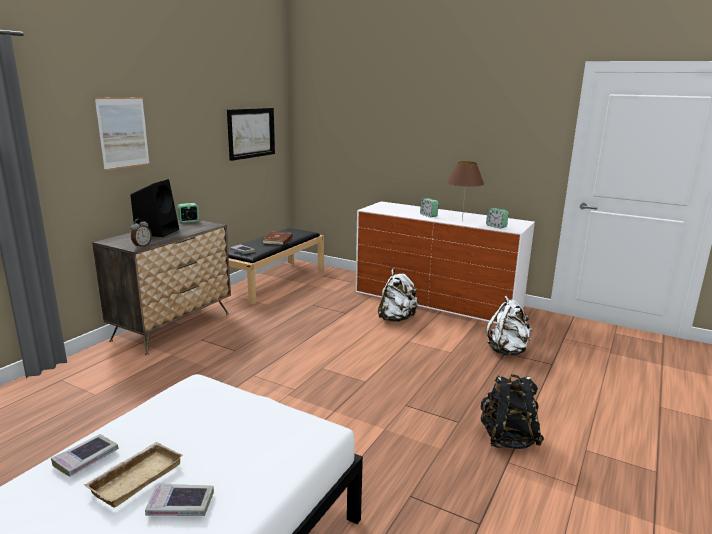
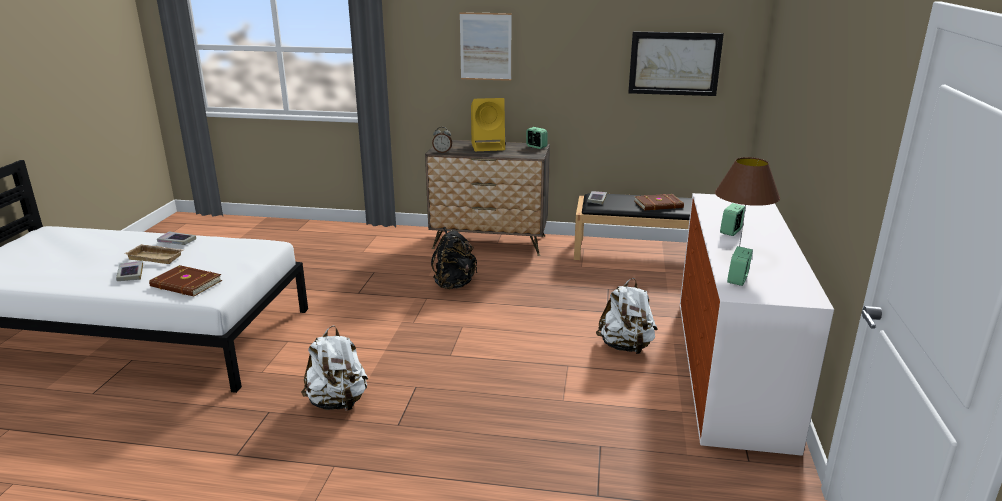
camera: 70 degrees right, 5 degrees up
(157, 231) = (489, 146): black speaker -> yellow speaker
(270, 448) = (186, 284): none -> brown book
(507, 351) = (607, 448): white backpack -> white backpack (338, 402)
(507, 438) = (378, 463): black backpack -> black backpack (454, 284)

